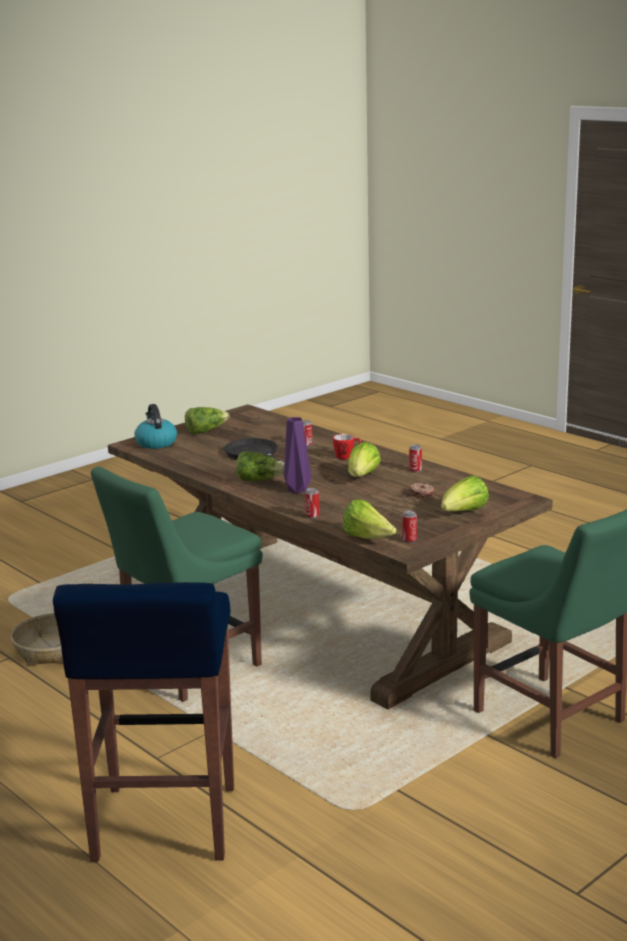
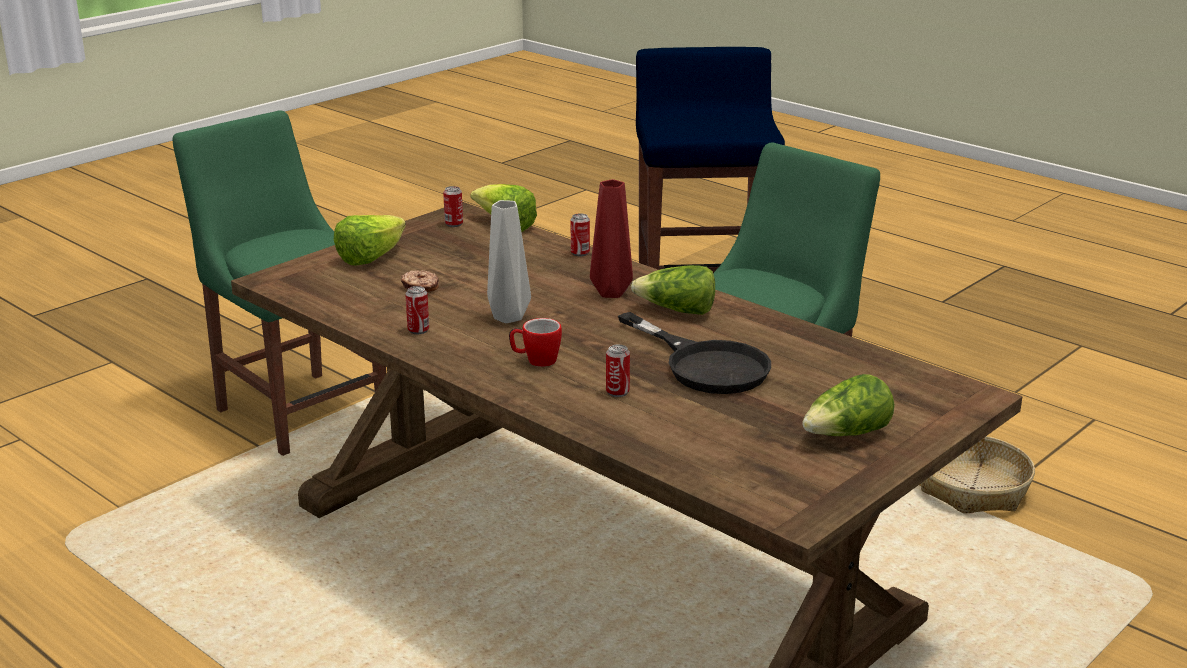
camera: 175 degrees right, 5 degrees up
(156, 443) = (926, 398): kettle -> none
(298, 490) = (609, 293): purple vase -> red vase
(362, 477) = (508, 316): lettuce -> grey vase

